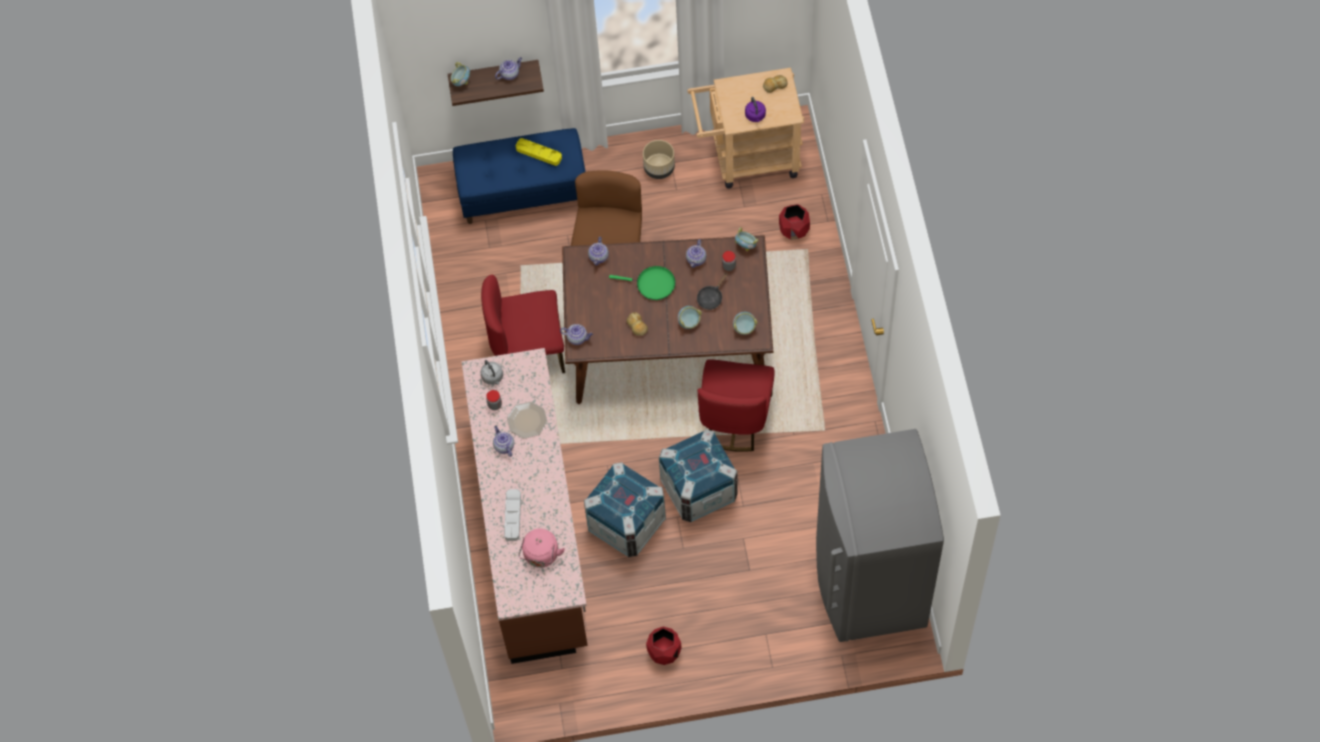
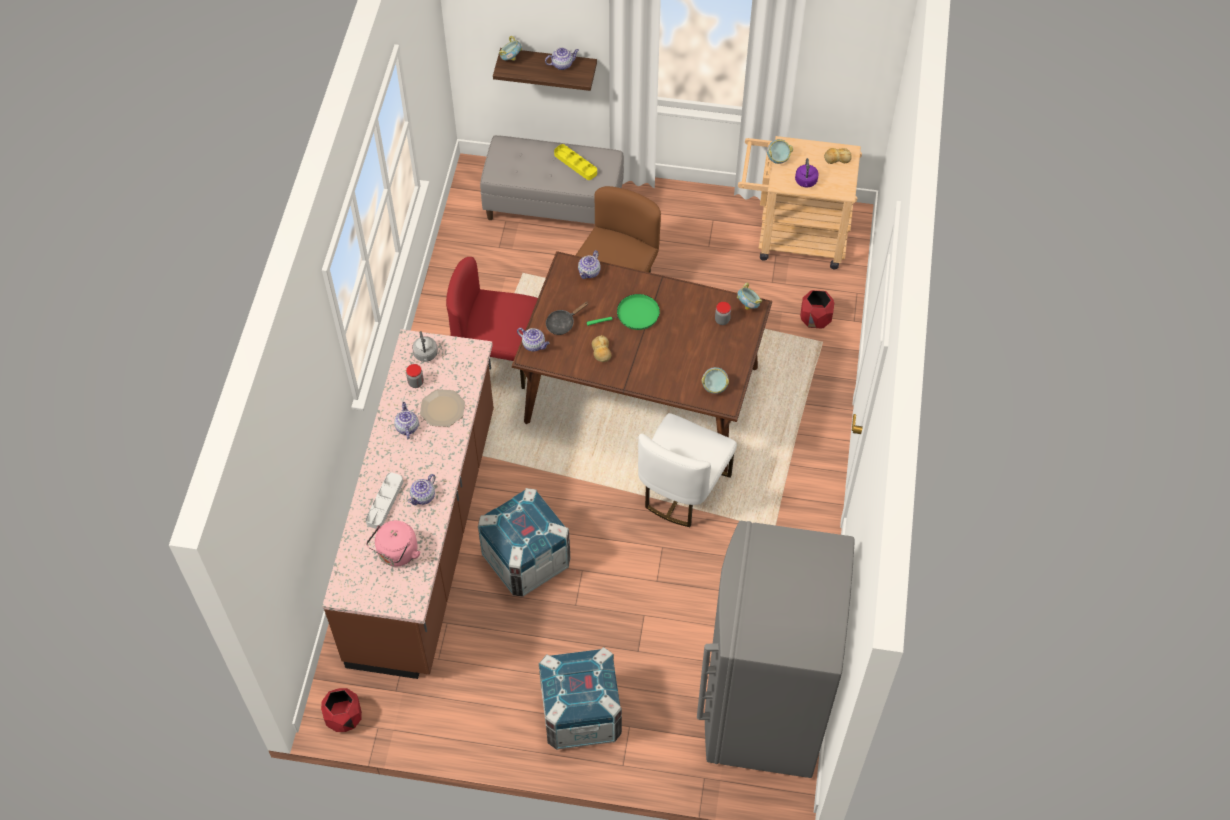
camera: 15 degrees right, 5 degrees down
(524, 192) = (554, 206): blue bench -> grey bench
(653, 284) = (634, 315): green frying pan -> green frying pan turned 45 degrees counterclockwise
(659, 168) = (699, 221): beige planter -> none
(664, 652) = (511, 709): red planter -> red planter (343, 718)
(689, 323) = (657, 364): bowl -> bowl (778, 159)
(696, 259) = (690, 303): teapot -> teapot (423, 496)
(699, 489) = (616, 549): crate -> crate (581, 714)
(711, 297) = (691, 346): black frying pan -> black frying pan (562, 323)
(735, 419) = (682, 489): red chair -> white chair

